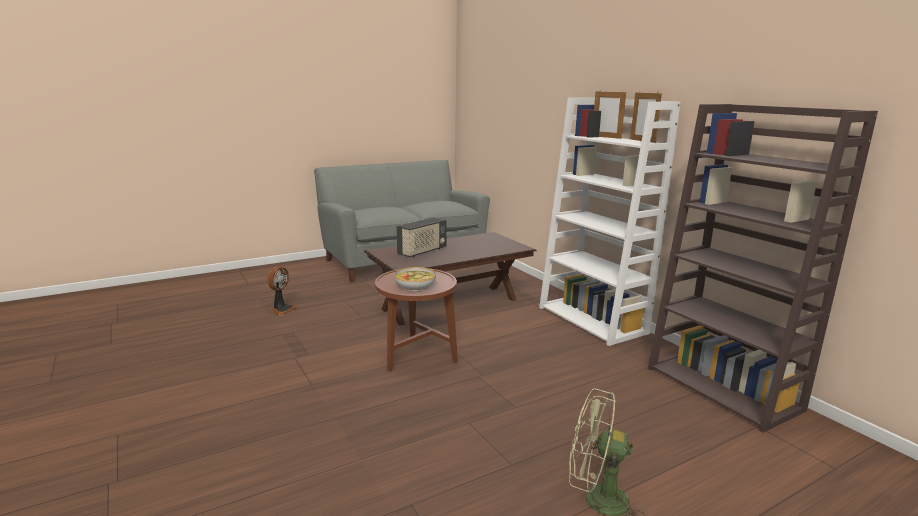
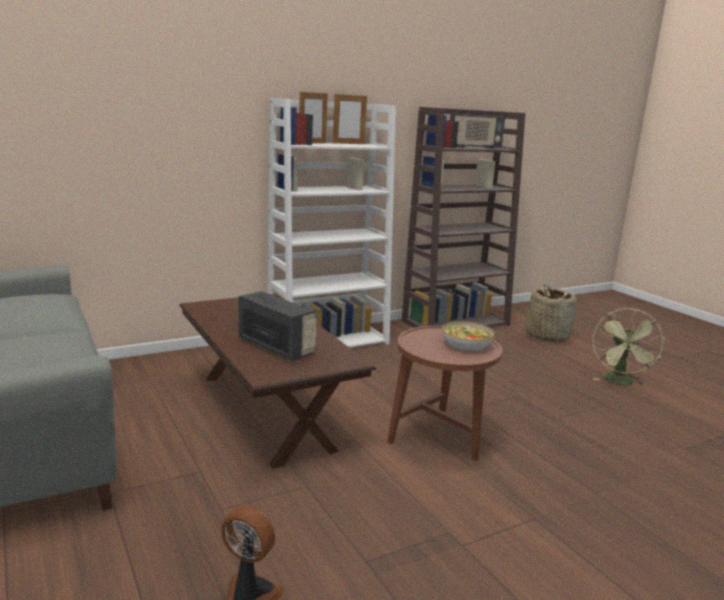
camera: 90 degrees left, 0 degrees up
(749, 463) = (546, 336): none -> basket
(776, 160) = (474, 147): none -> radio

